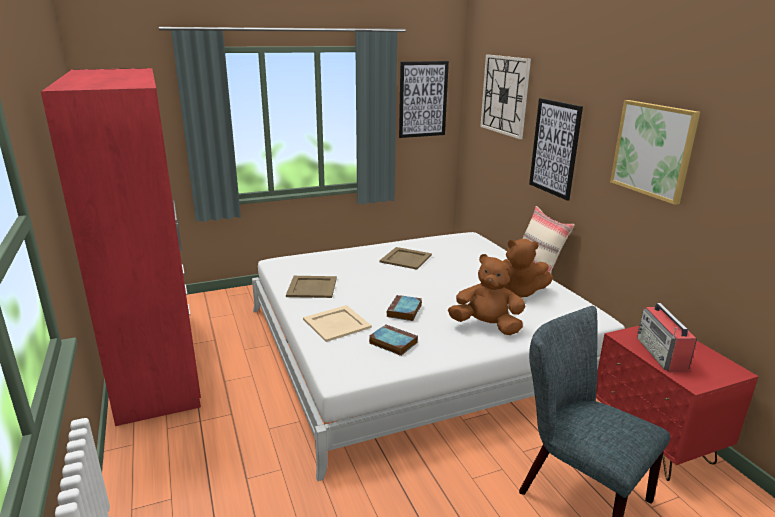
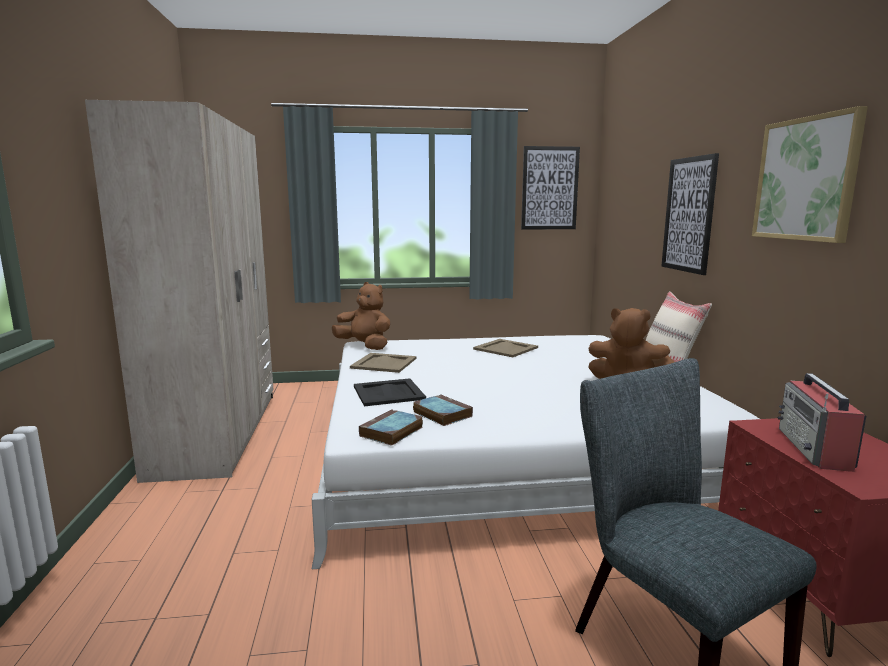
camera: 15 degrees right, 10 degrees down
(157, 360) = (218, 432): red wardrobe -> beige wardrobe
(336, 323) = (388, 392): beige tray -> black tray
(404, 311) = (474, 389): book -> book (391, 432)
(486, 326) = (571, 410): brown plush toy -> brown plush toy (365, 346)
(505, 95) = (637, 170): wall clock -> none

